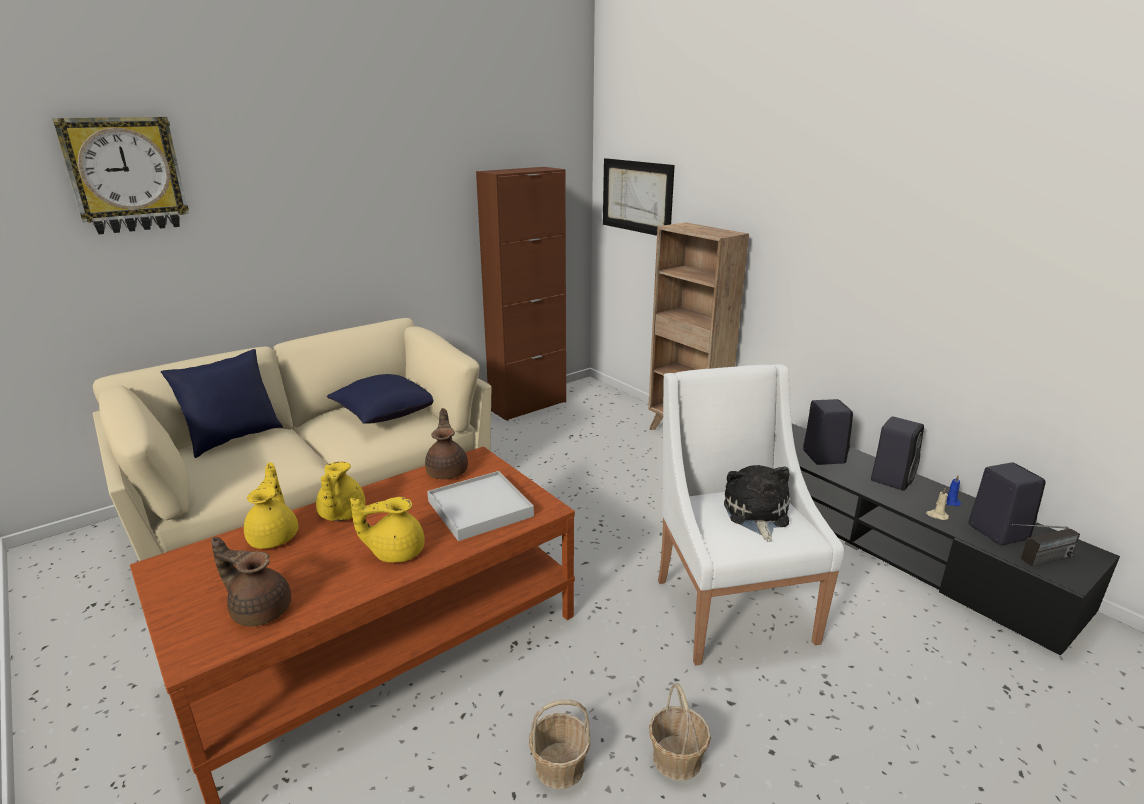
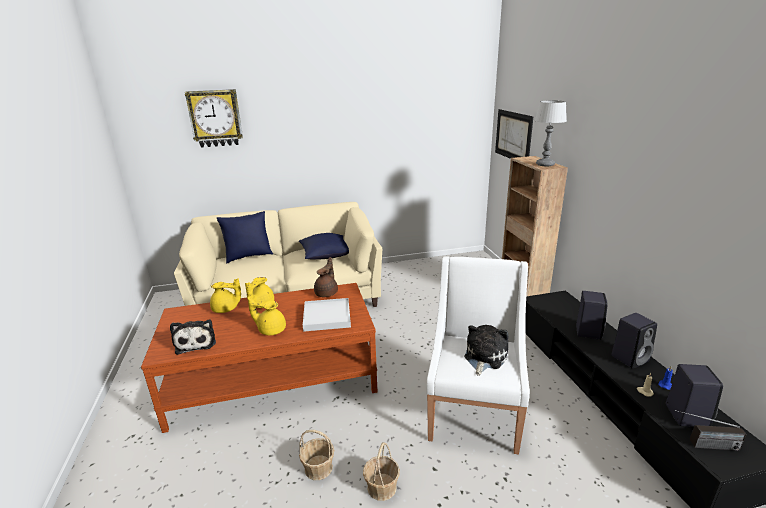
camera: 25 degrees right, 0 degrees up
(260, 609) = (196, 342): brown teapot -> plush toy
(275, 536) = (226, 309): yellow teapot -> yellow teapot turned 75 degrees clockwise
(528, 406) = (432, 263): brown cabinet -> none
(715, 232) = (544, 164): none -> table lamp

